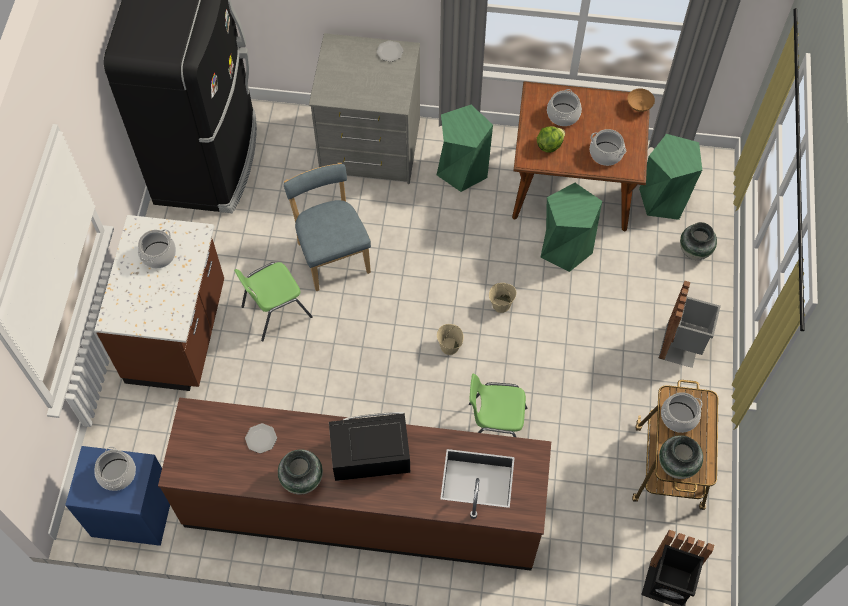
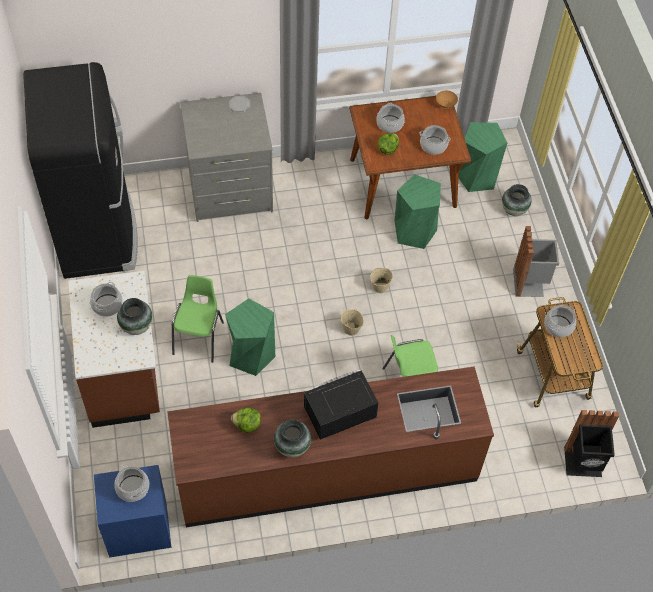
camera: 20 degrees left, 5 degrees down
(261, 439) = (247, 425): plate -> lettuce
(275, 311) = (199, 338): green chair -> green chair turned 150 degrees clockwise
(332, 254) = (230, 282): blue chair -> none
(462, 169) = (311, 191): green stool -> green stool (251, 355)
(676, 465) = (569, 362): vase -> vase (136, 327)

